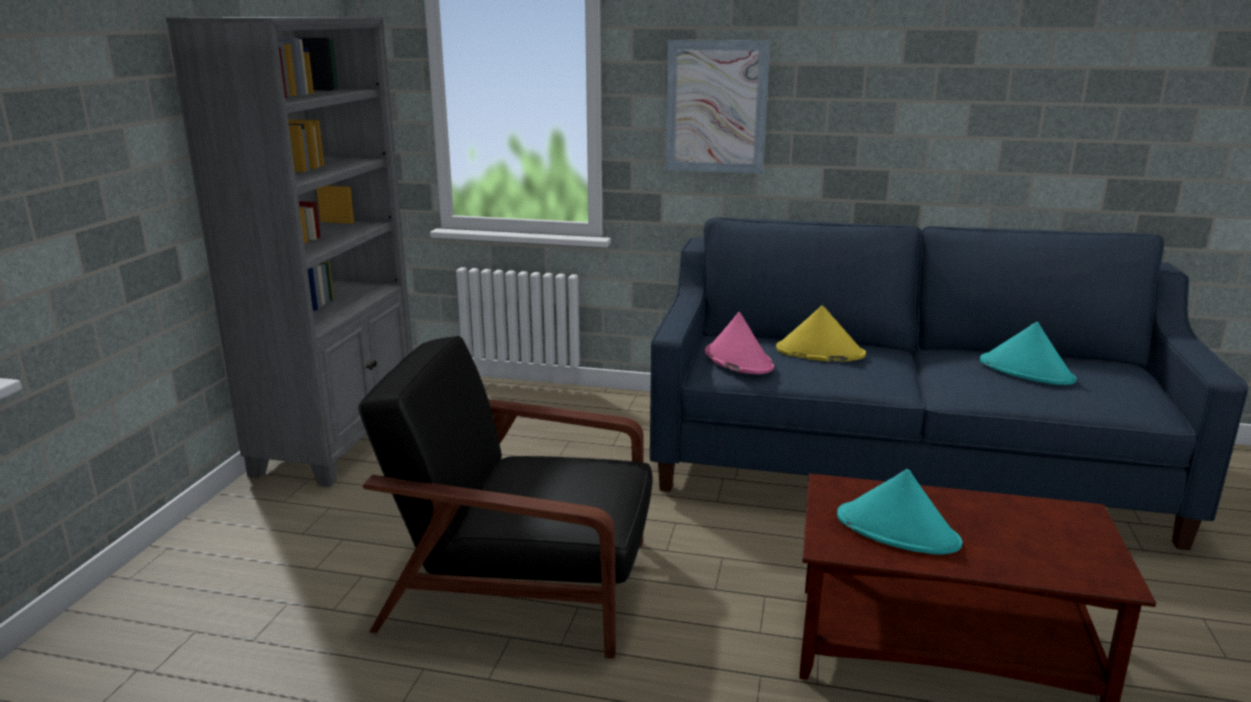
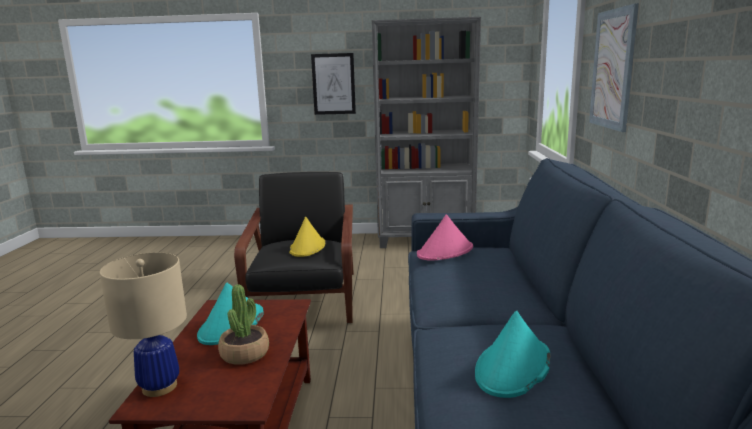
camera: 80 degrees right, 5 degrees down
(109, 169) = (333, 84): none -> picture
(819, 352) = (486, 274): yellow hat -> yellow hat (307, 247)
(977, 517) = (245, 354): none -> potted plant
(1074, 572) = (160, 387): none -> beige table lamp

